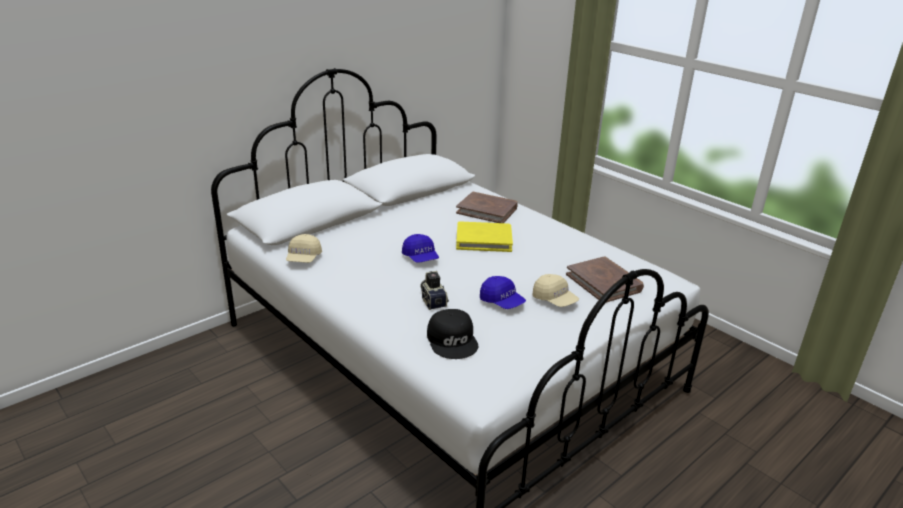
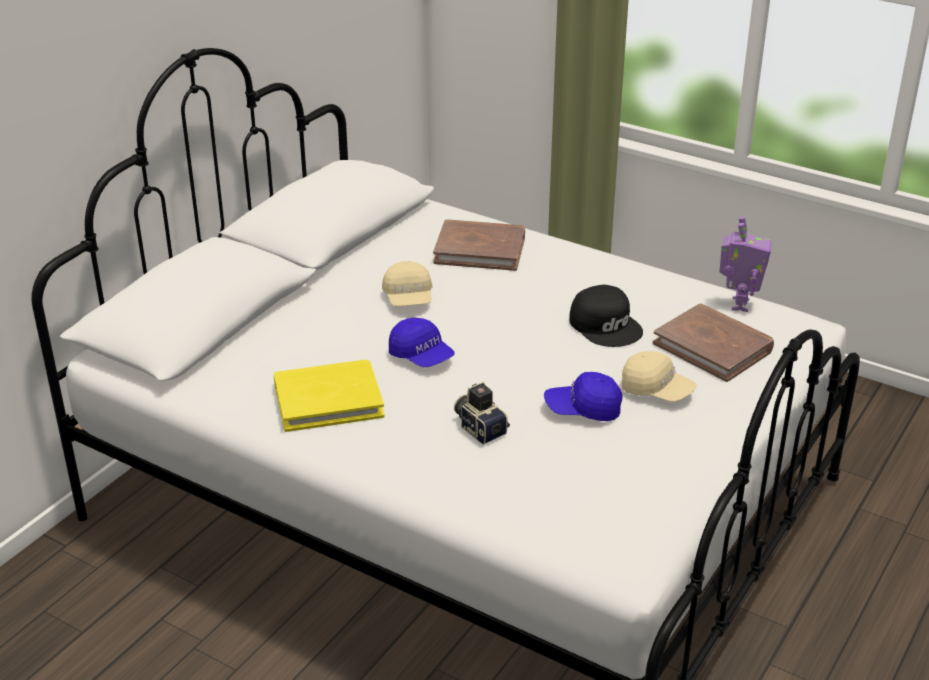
camera: 15 degrees left, 5 degrees up
(303, 258) = (234, 393): beige cap -> beige cap (408, 298)
(453, 340) = (544, 487): black cap -> black cap (606, 325)
(483, 239) = (502, 305): yellow book -> yellow book (328, 400)
(502, 302) = (583, 409): blue cap -> blue cap turned 150 degrees clockwise
(632, 262) = (738, 304): none -> toy robot

